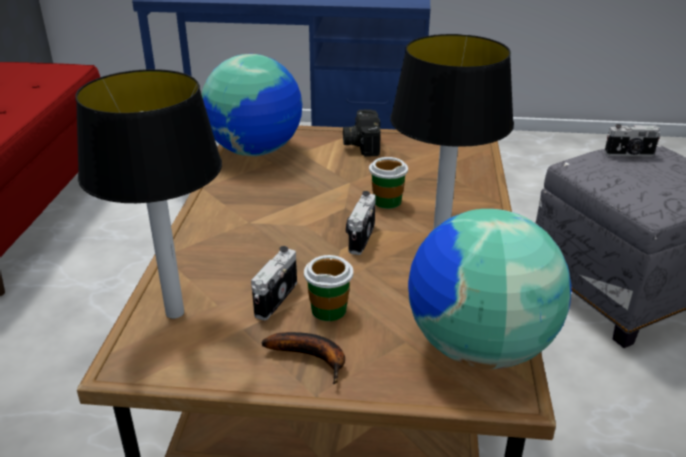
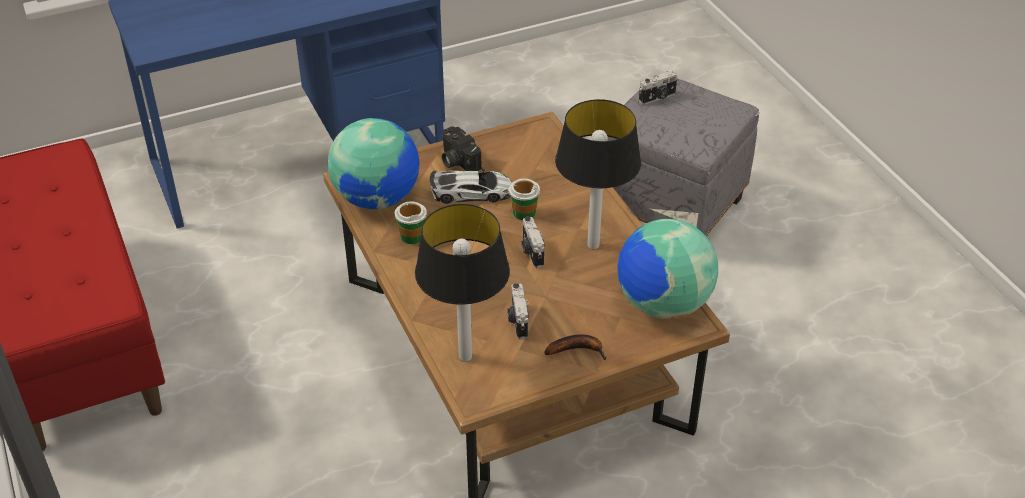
camera: 30 degrees left, 10 degrees up
(329, 310) = (558, 315): cup -> cup (412, 236)
(350, 170) = (471, 192): none -> toy car

